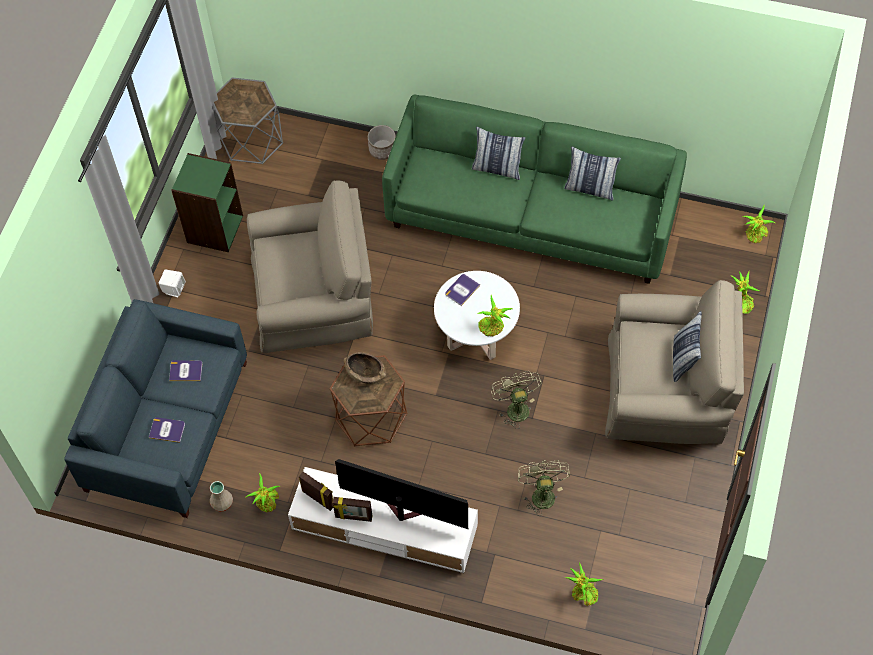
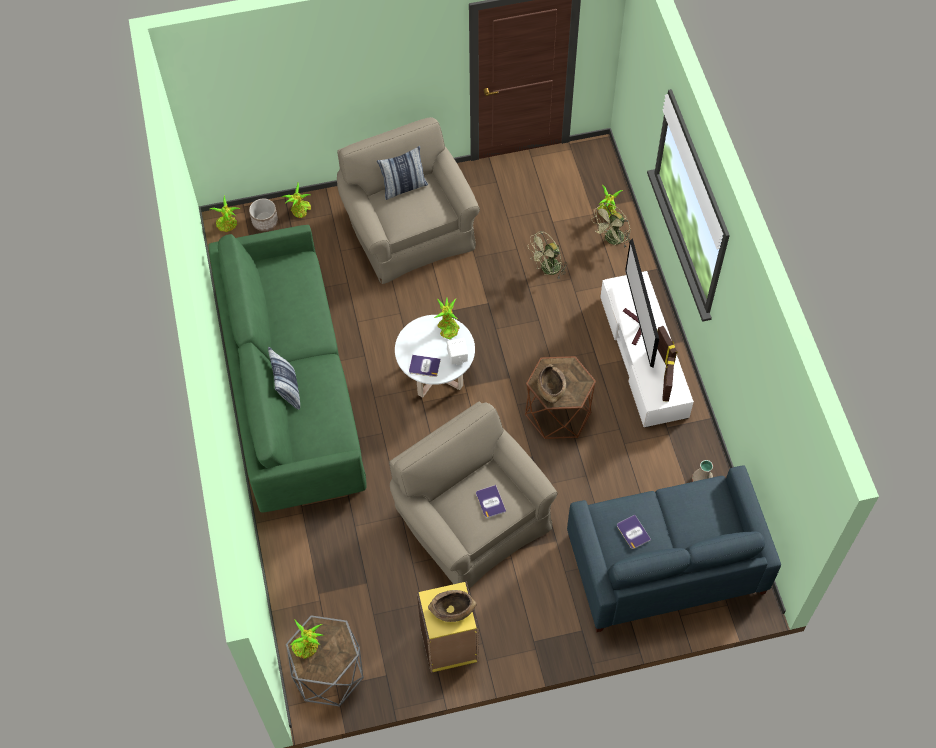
camera: 120 degrees left, 0 degrees up
(167, 430) = (694, 514): book -> book (490, 502)
(174, 289) = (533, 641): white speaker -> white speaker (457, 358)
(198, 179) = (452, 610): none -> brown bowl
(214, 229) = (449, 645): green bookcase -> yellow bookcase
(267, 502) = (679, 448): potted plant -> potted plant (307, 646)
(383, 149) = (280, 545): planter -> planter (265, 221)
(515, 407) = (486, 318): green fan -> green fan (612, 240)
(590, 188) = (272, 312): pillow -> none

